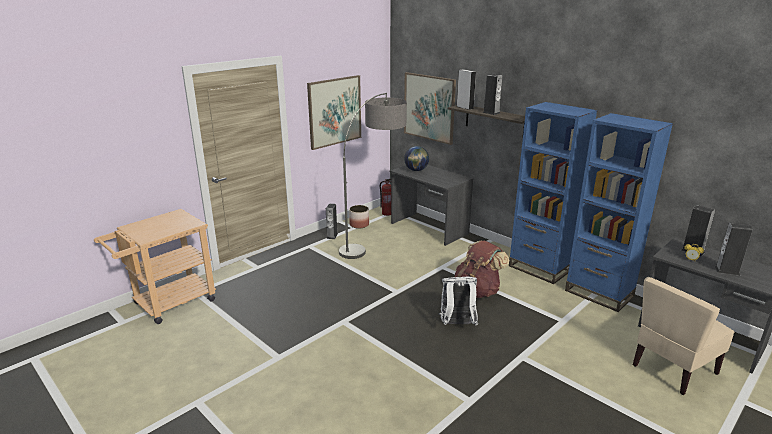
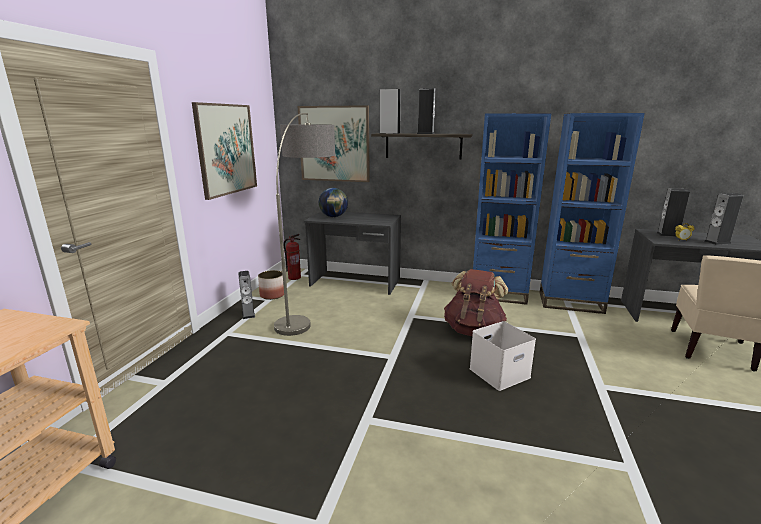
camera: 30 degrees left, 5 degrees down
(457, 325) = (499, 374): white backpack -> white storage box

